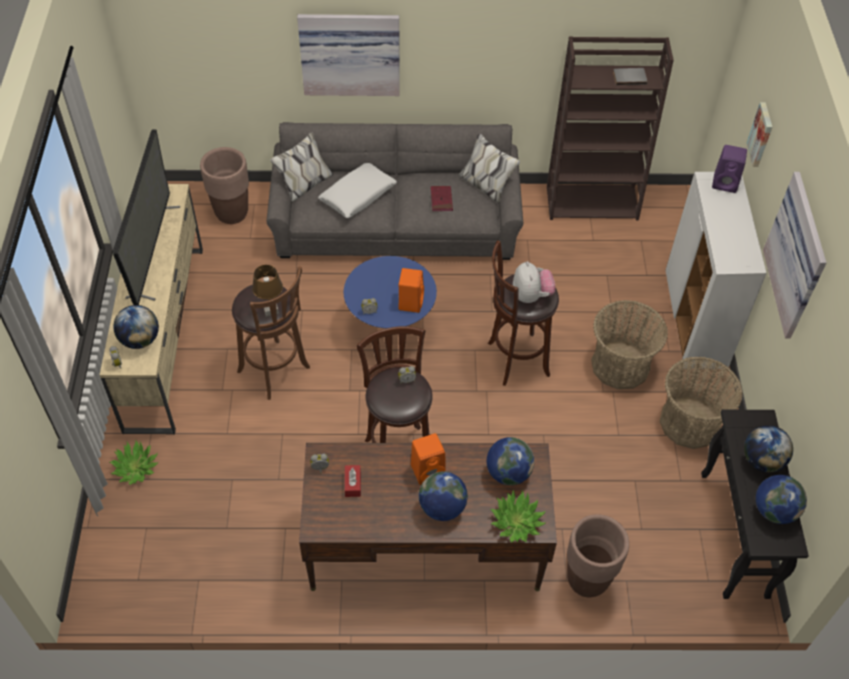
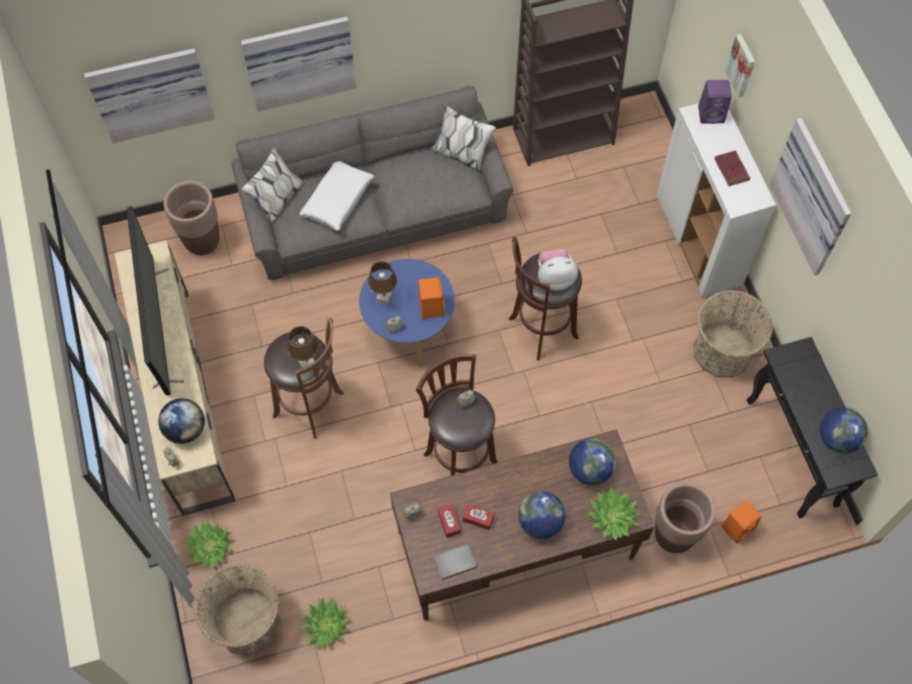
camera: 15 degrees left, 10 degrees up
(210, 48) = (151, 92): none -> picture
(214, 567) = (325, 625): none -> potted plant
(369, 284) = (384, 298): none -> brown table lamp
(382, 488) = (478, 519): none -> red tissue box
(428, 470) = (515, 488): orange speaker -> orange speaker (738, 527)
(441, 200) = (423, 183): red book -> red book (731, 169)
(531, 295) = (555, 278): plush toy -> plush toy turned 75 degrees counterclockwise
(620, 365) = (642, 308): basket -> basket (247, 622)
(629, 77) = (589, 19): grey book -> grey book (454, 561)
(762, 460) = (814, 392): globe -> none

